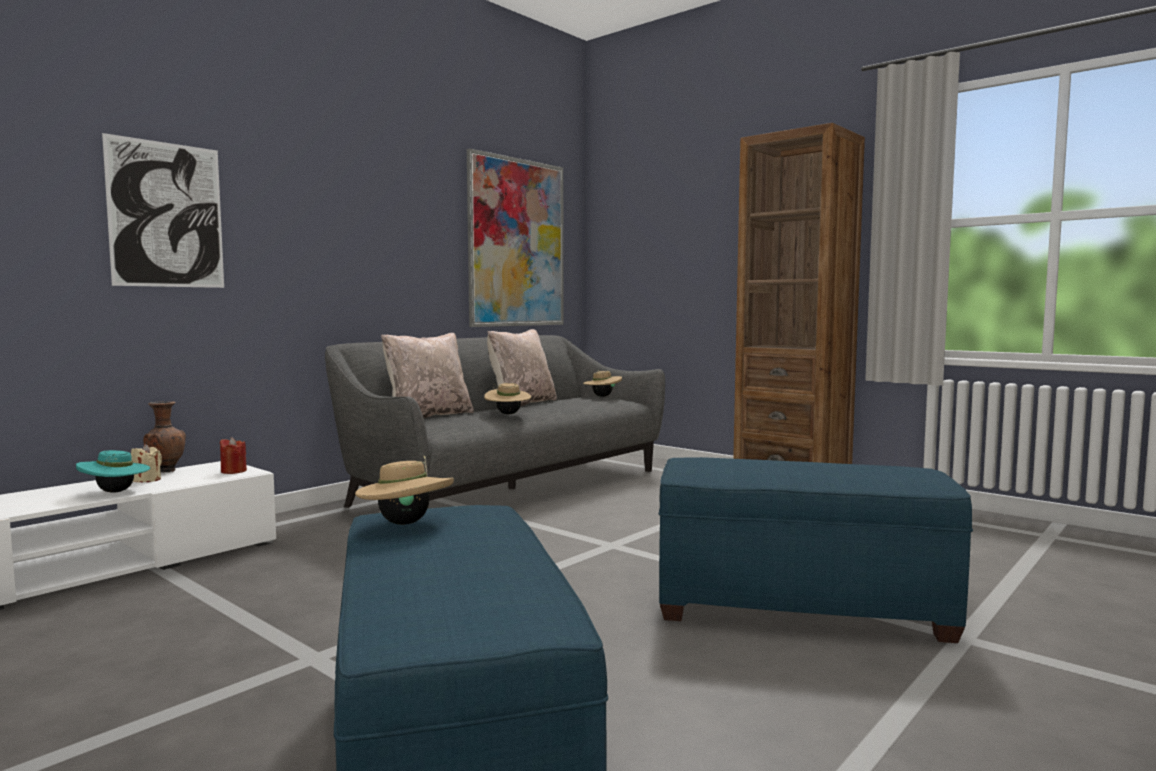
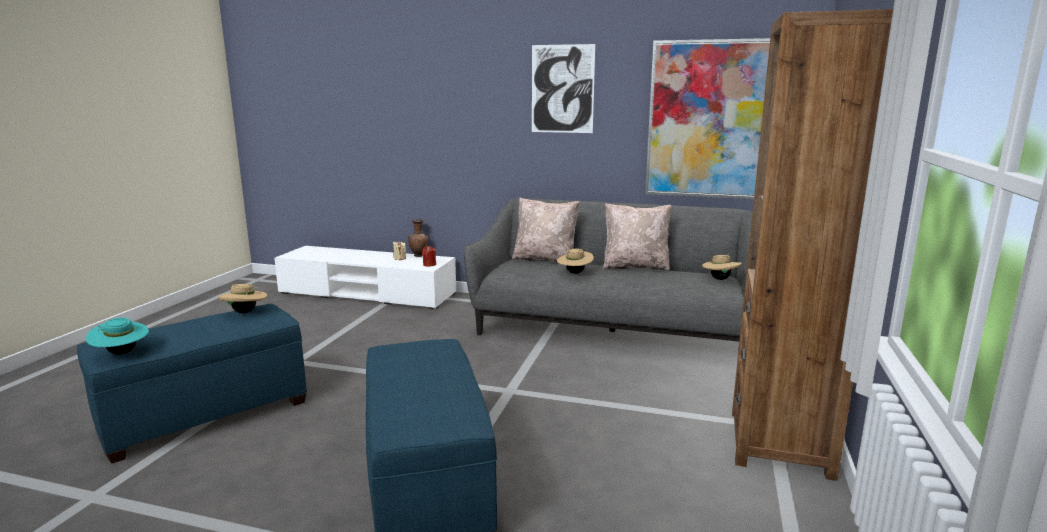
camera: 65 degrees right, 10 degrees up
(115, 492) = (374, 261): turquoise hat -> turquoise hat (121, 353)
(166, 215) = (428, 118): picture -> picture (562, 89)

